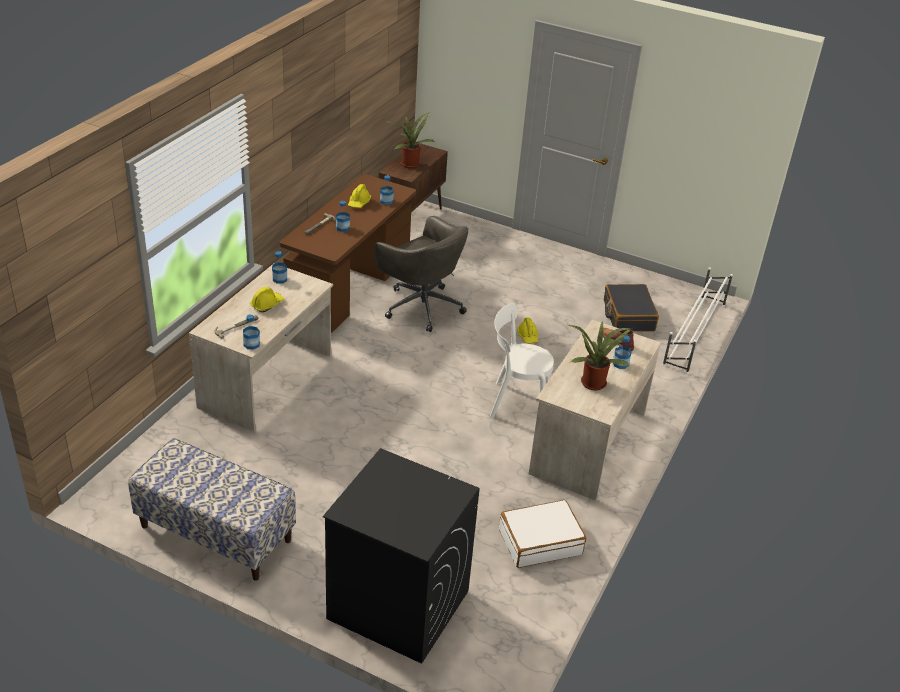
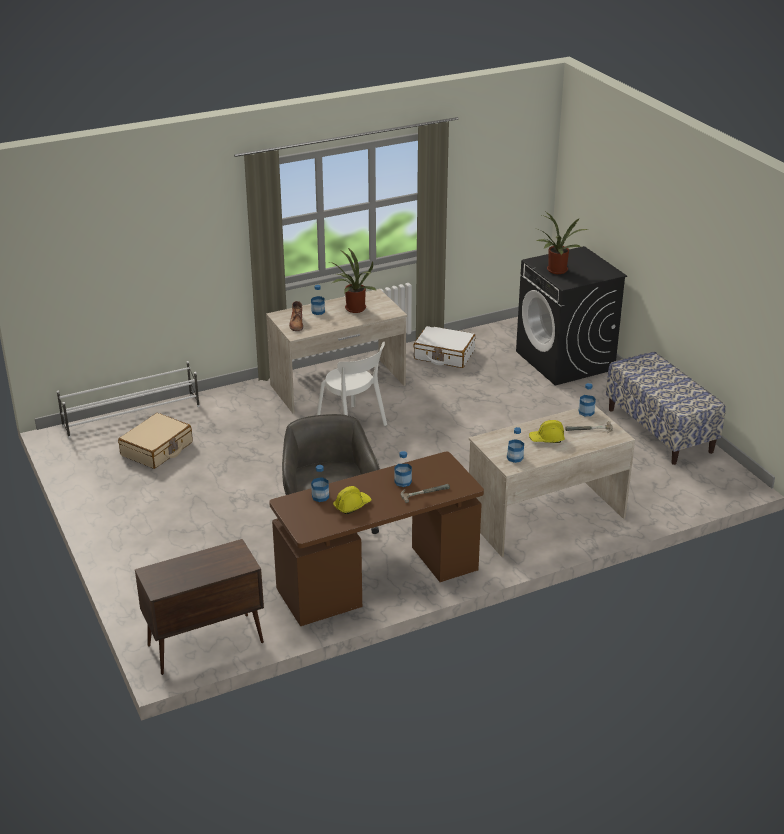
camera: 140 degrees left, 5 degrees down
(410, 163) = (206, 567): potted plant -> potted plant (556, 271)
(528, 336) = (271, 467): yellow hard hat -> none
(628, 315) = (157, 449): black suitcase -> beige suitcase

